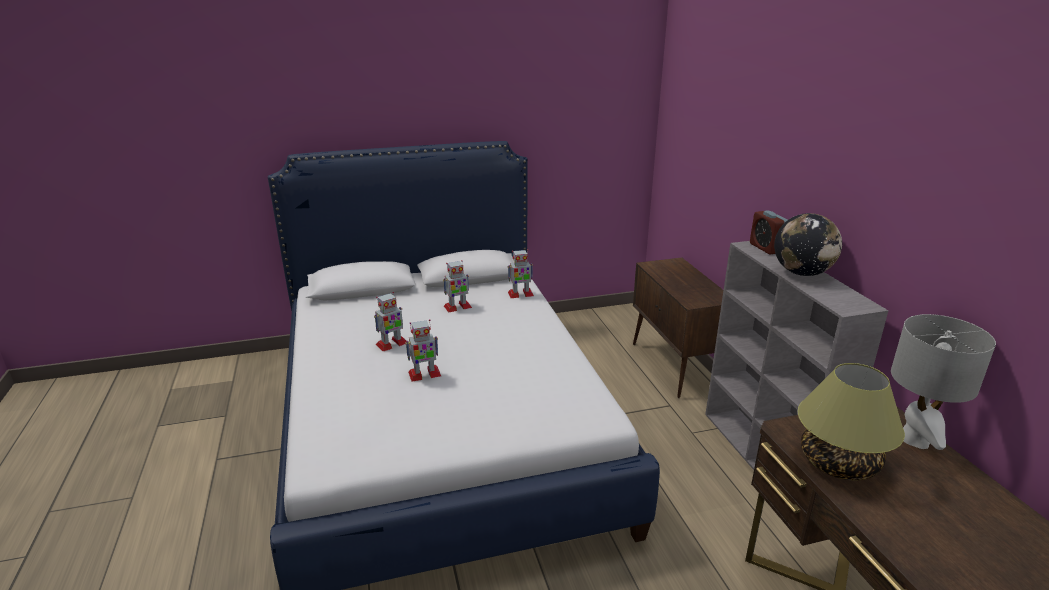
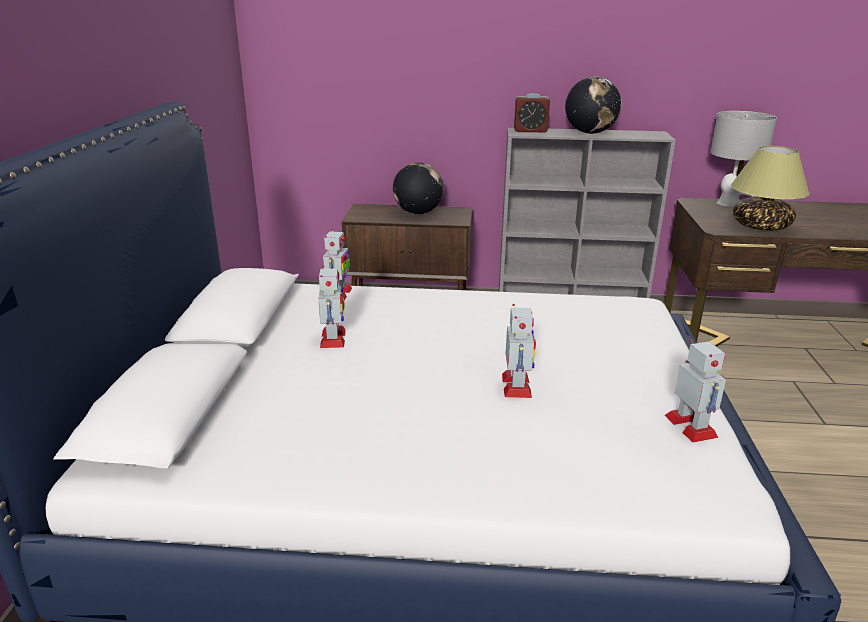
camera: 70 degrees left, 0 degrees up
(391, 344) = (410, 402): toy robot -> toy robot (691, 426)
(692, 283) = (418, 212): none -> globe

